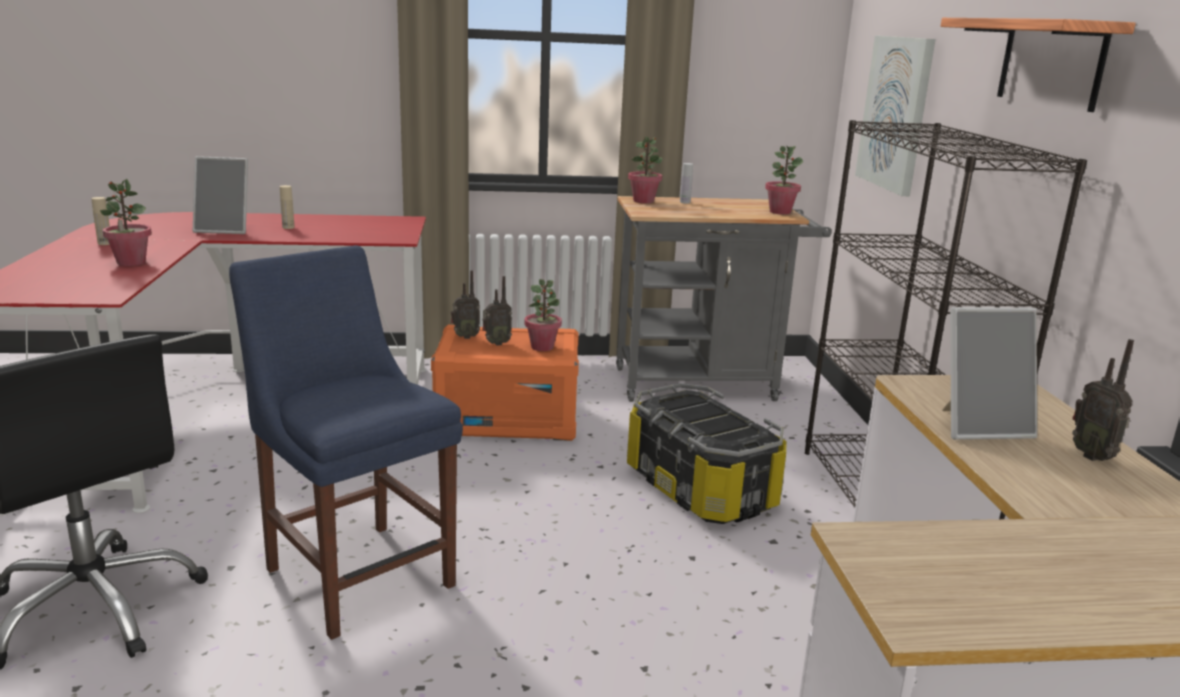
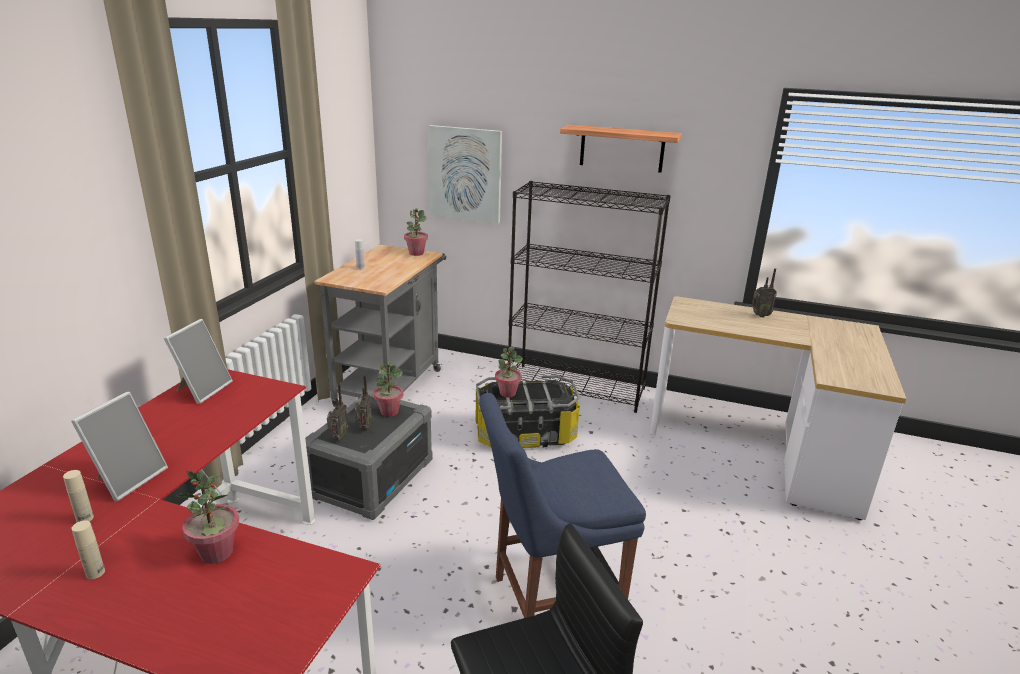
camera: 65 degrees left, 5 degrees up
(288, 227) = (167, 439): beige bottle -> beige bottle (85, 518)
(508, 418) = (372, 477): orange storage box -> grey storage box
(643, 201) = (343, 278): potted plant -> potted plant (507, 393)
(979, 426) = (729, 323): picture frame -> picture frame (202, 390)

